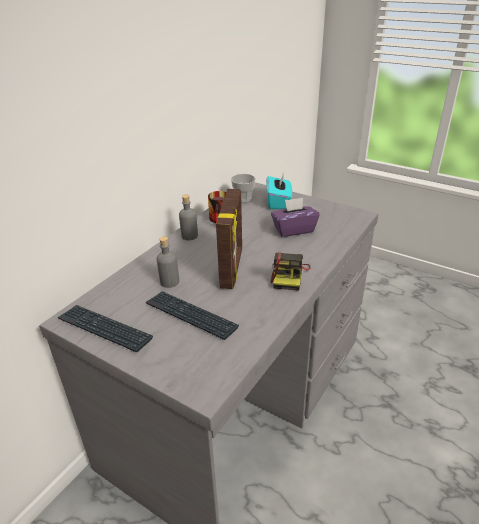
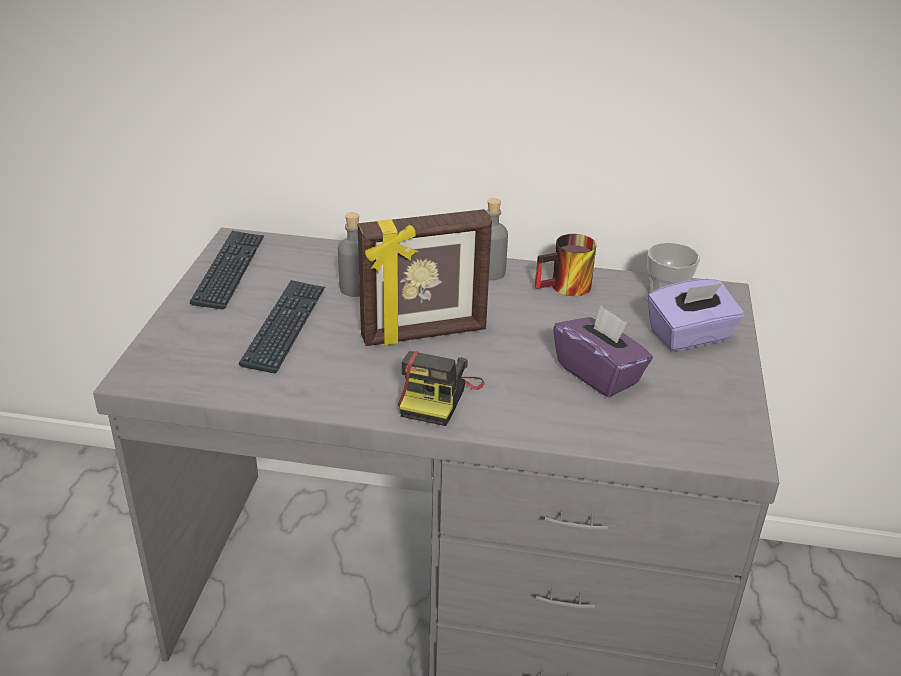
camera: 65 degrees right, 0 degrees up
(278, 202) = (690, 336): turquoise tissue box -> purple tissue box
(289, 276) = (438, 396): camera -> camera turned 60 degrees counterclockwise

